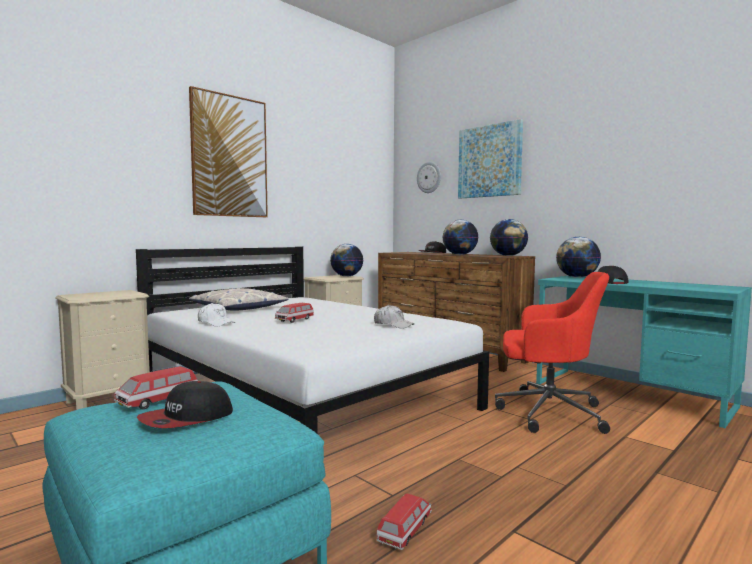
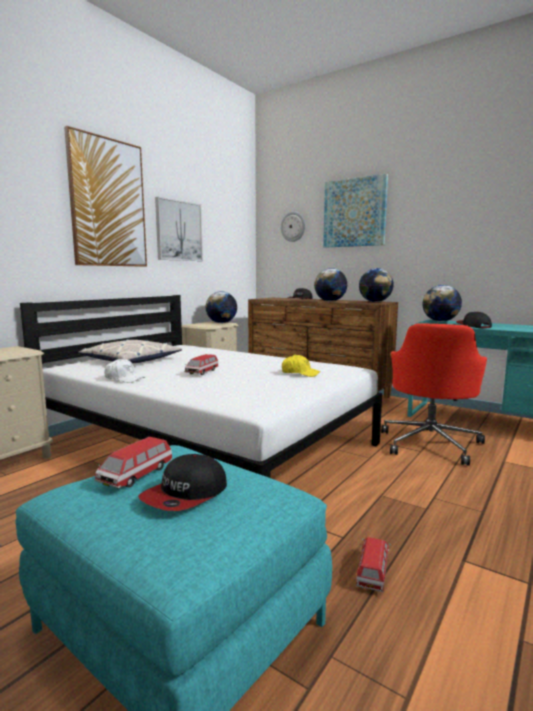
camera: 10 degrees left, 5 degrees up
(304, 183) = (178, 231): none -> picture
(393, 325) = (300, 373): white cap -> yellow cap
(547, 412) = (430, 443): red office chair -> red office chair turned 105 degrees clockwise

